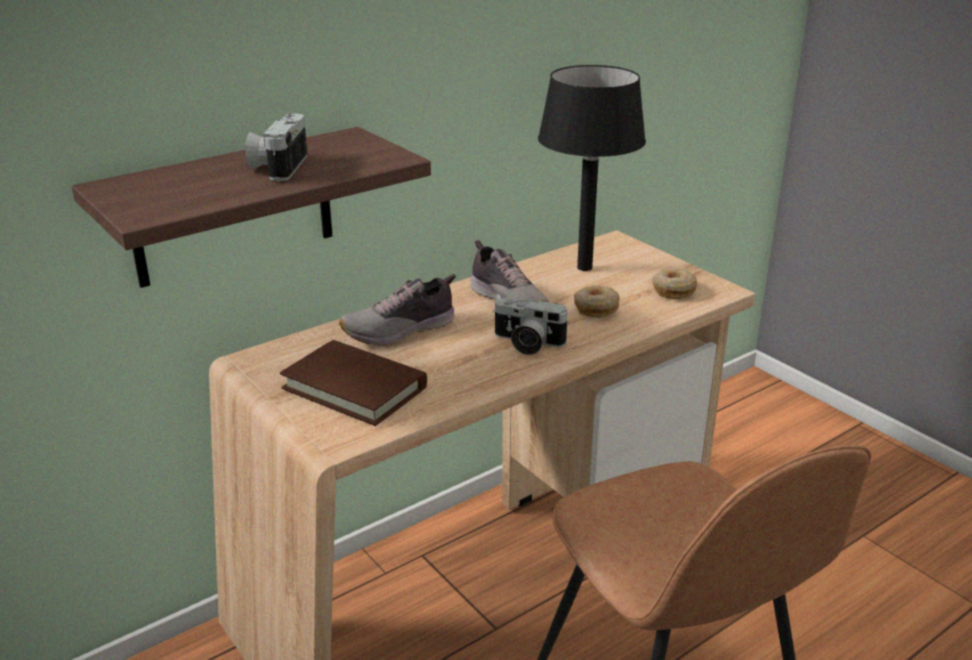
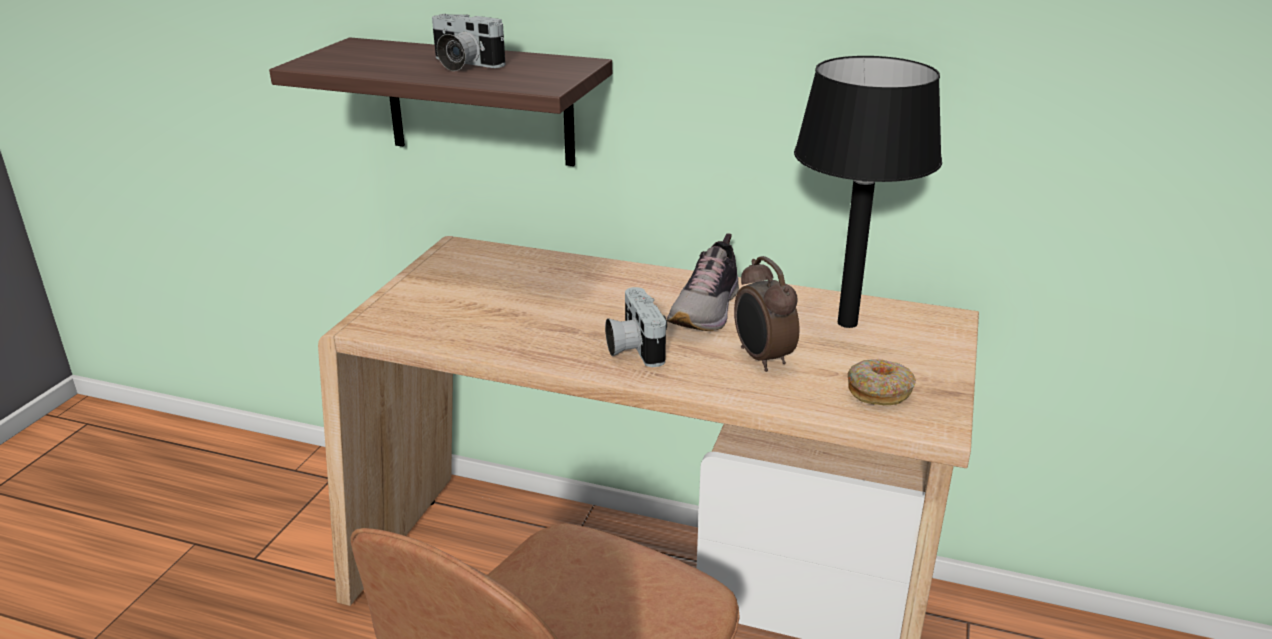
camera: 55 degrees right, 0 degrees up
(278, 167) = (462, 65): camera -> camera turned 120 degrees counterclockwise
(354, 388) = (457, 300): brown book -> none
(401, 330) = (579, 283): shoe -> none
(596, 308) = (761, 358): donut -> alarm clock

